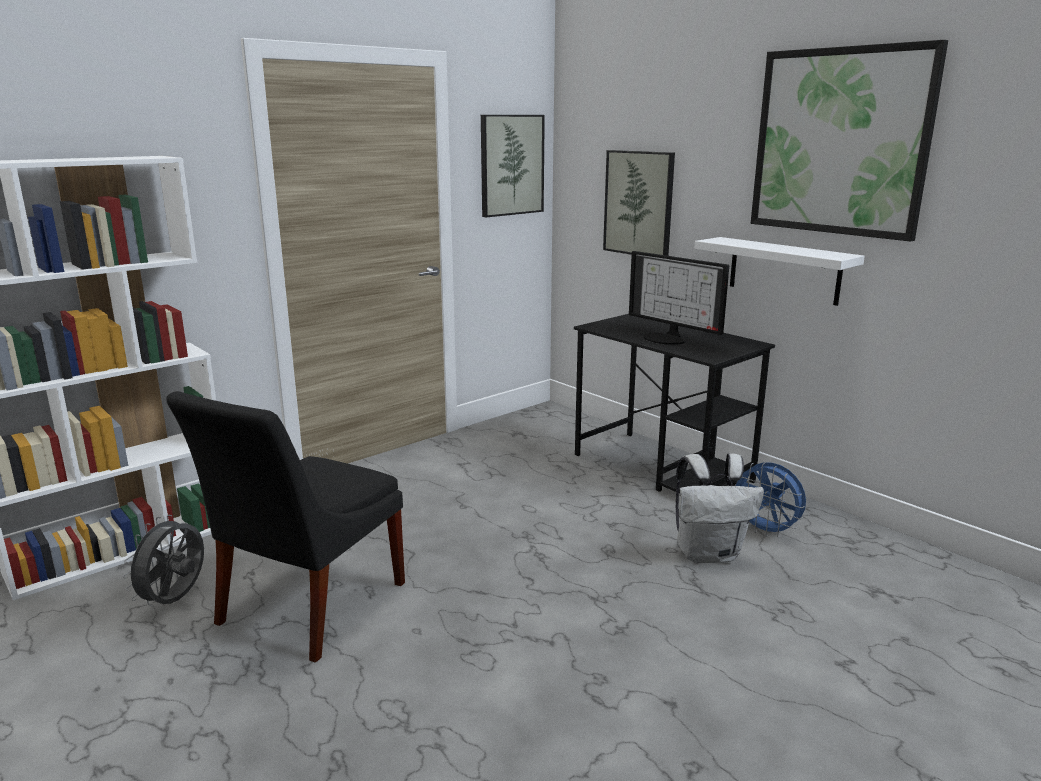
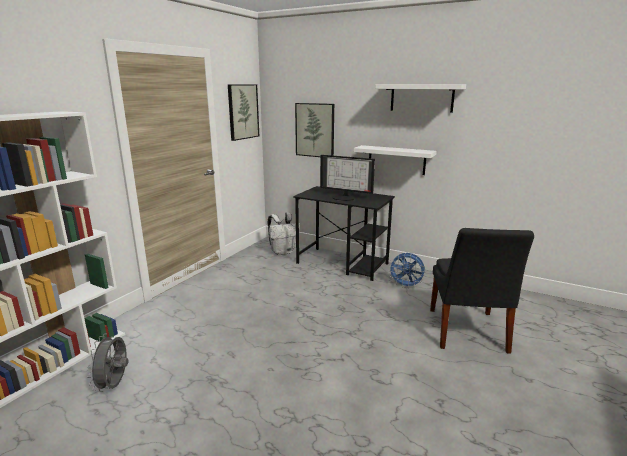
camera: 20 degrees left, 0 degrees up
(306, 607) = (200, 370): black chair -> black chair (467, 332)
(709, 553) = (388, 301): white backpack -> white backpack (283, 252)
(840, 142) = (421, 98): picture -> white shelf

